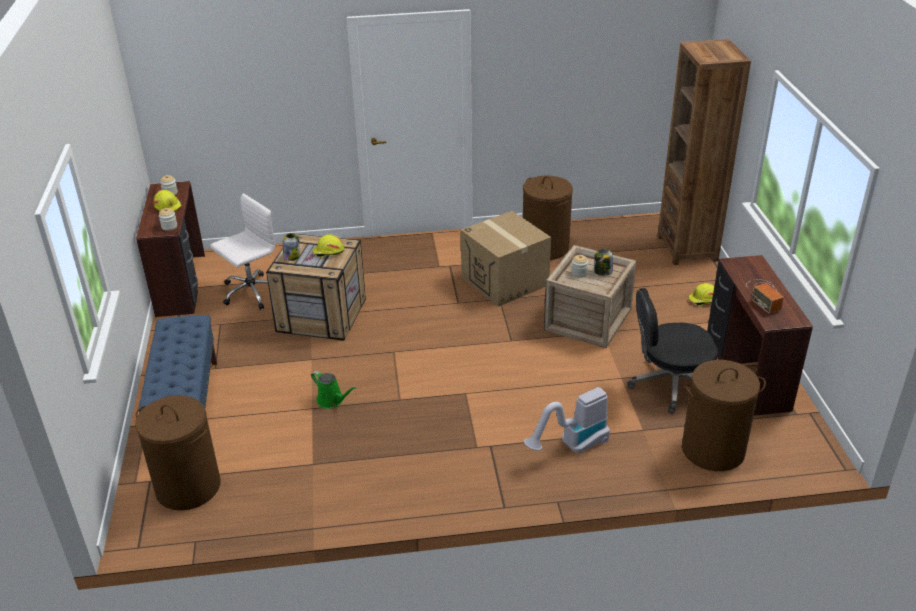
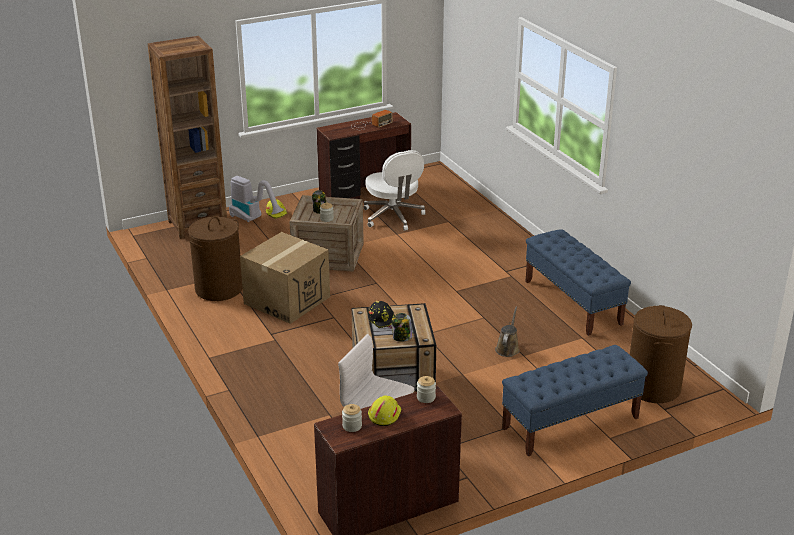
camera: 110 degrees left, 5 degrees down
(328, 252) = (382, 319): yellow hard hat -> black hard hat
(332, 400) = (507, 348): green watering can -> brown watering can
(387, 482) = (573, 302): none -> blue bench
(571, 447) = (484, 243): vacuum cleaner -> vacuum cleaner (254, 219)
(670, 384) = (393, 217): black office chair -> white office chair
(713, 450) = (452, 199): brown laundry basket -> none

